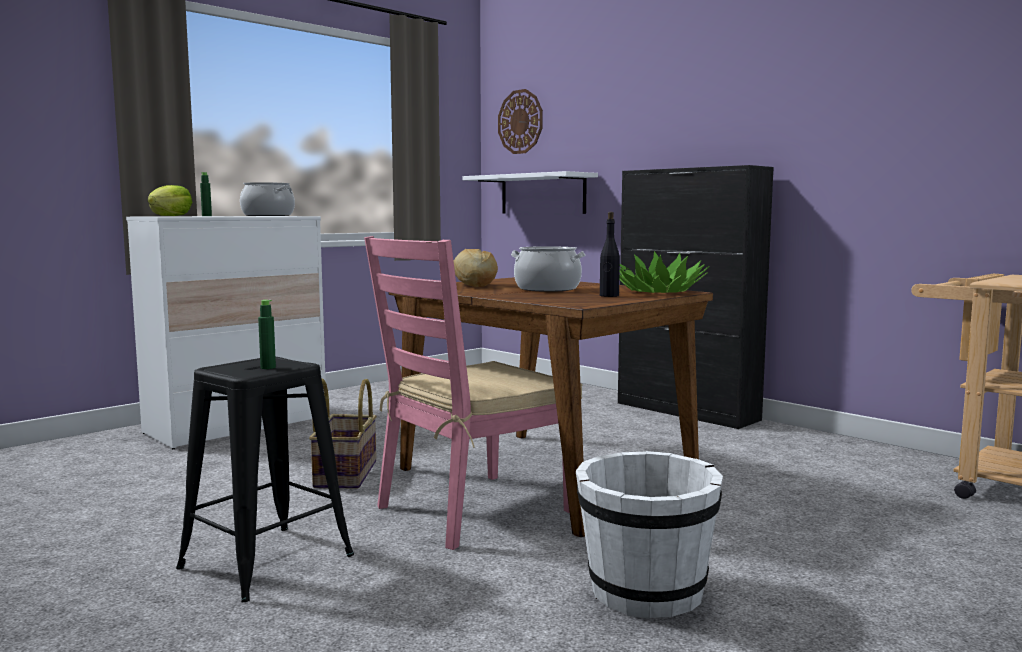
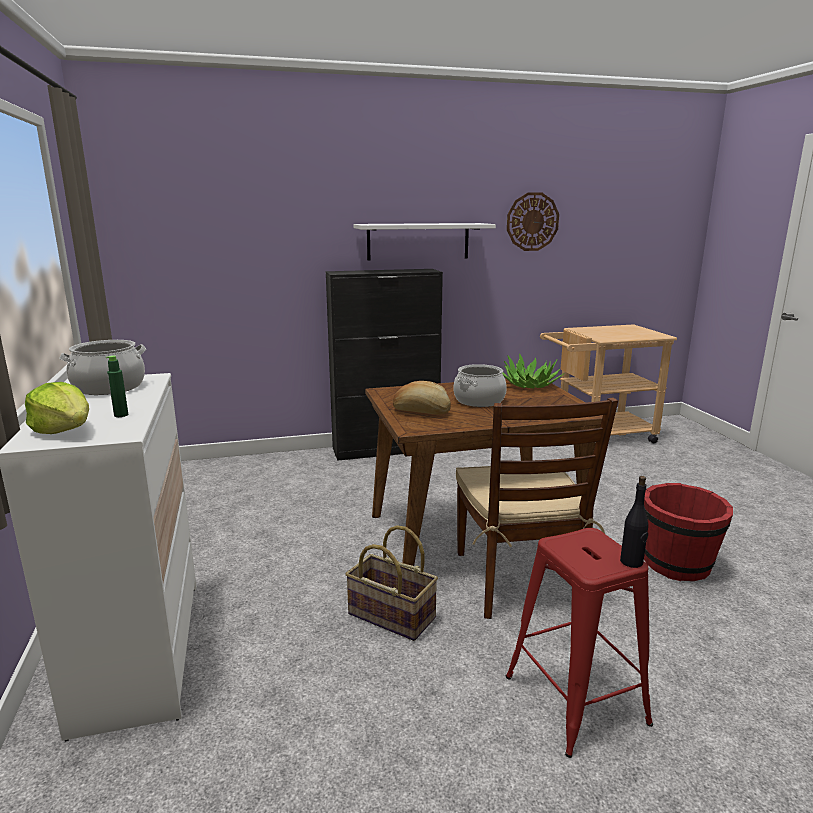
camera: 60 degrees left, 10 degrees up
(266, 562) = (575, 700): black stool -> red stool
(268, 367) = (598, 548): green bottle -> none
(473, 509) = (519, 579): pink chair -> brown chair
(520, 122) = (155, 216): wall clock -> wall clock (532, 222)
(542, 194) = (197, 291): white shelf -> white shelf (418, 241)
(609, 296) = (541, 397): black bottle -> black bottle (631, 562)
(645, 592) = (677, 564): white bucket -> red bucket

